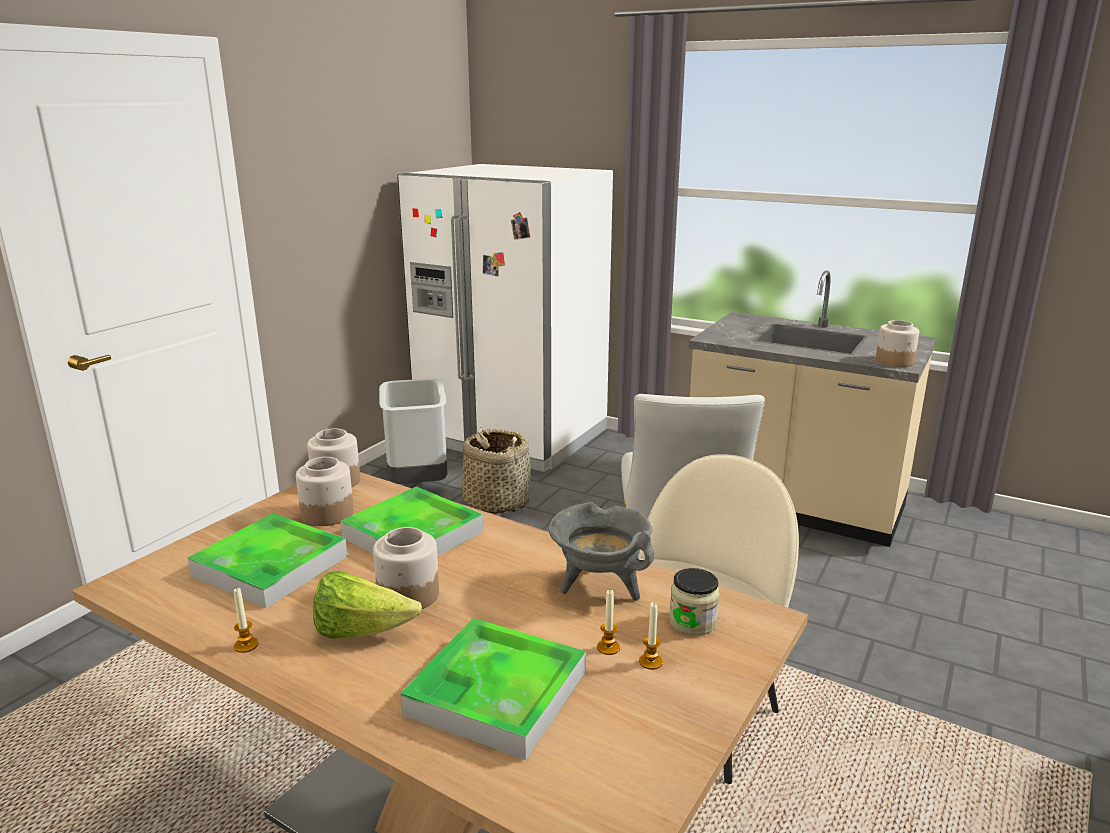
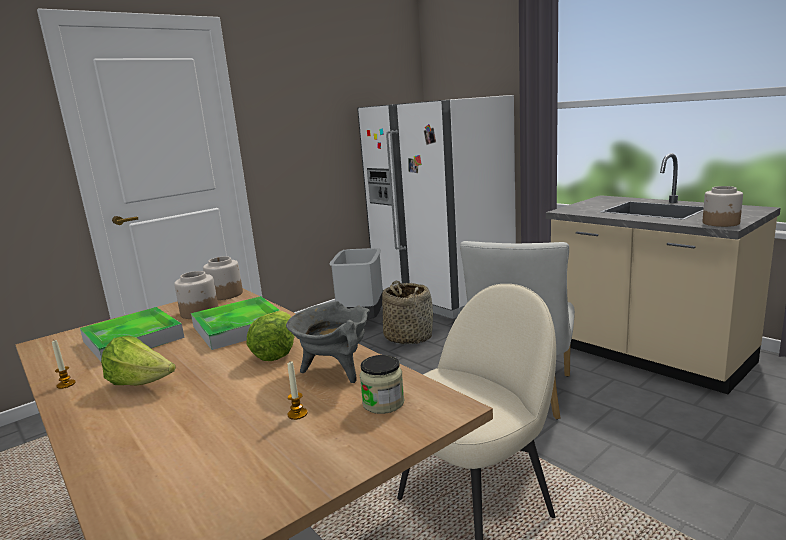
camera: 20 degrees right, 5 degrees down
(407, 595) = (195, 364): jar -> none
(497, 693) = (184, 435): tray -> none
(501, 567) = (276, 352): none -> lettuce
(650, 662) = (320, 428): candle -> none

